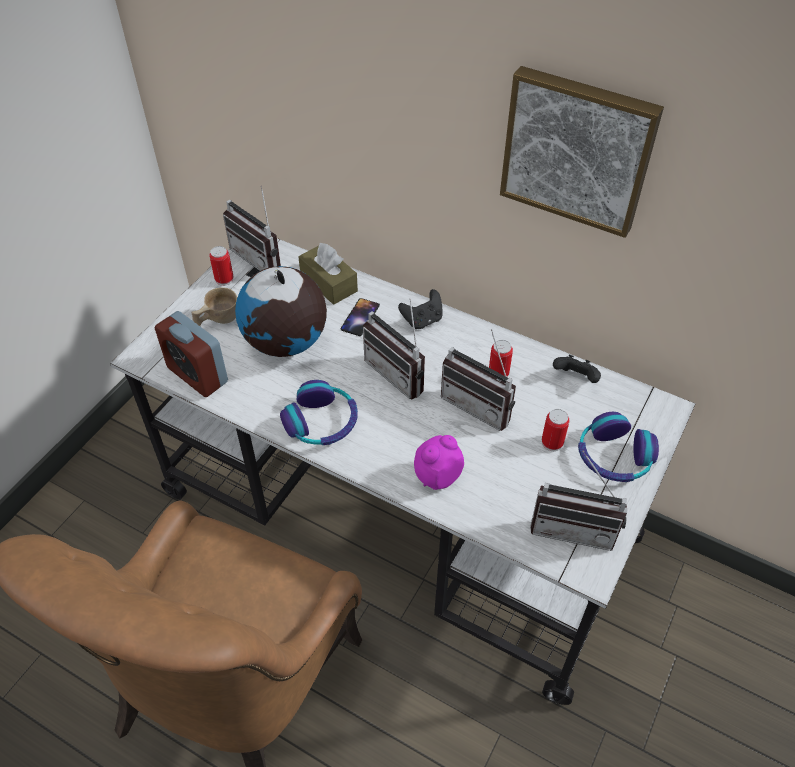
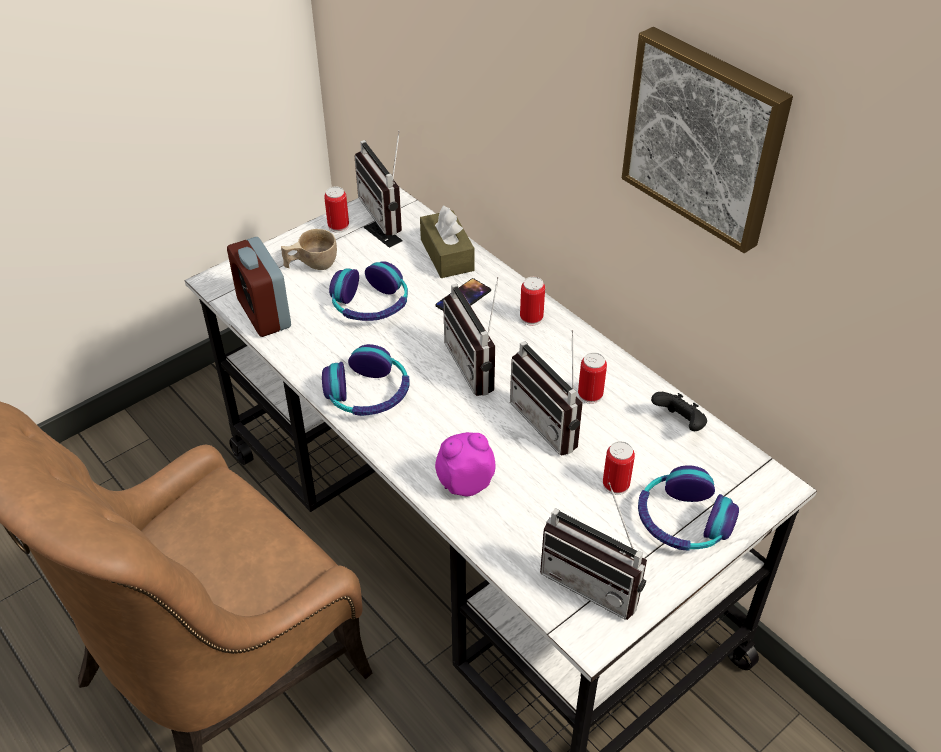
camera: 20 degrees right, 5 degrees down
(286, 343) = (370, 304): globe -> headphones
(422, 320) = (531, 318): black game controller -> can

